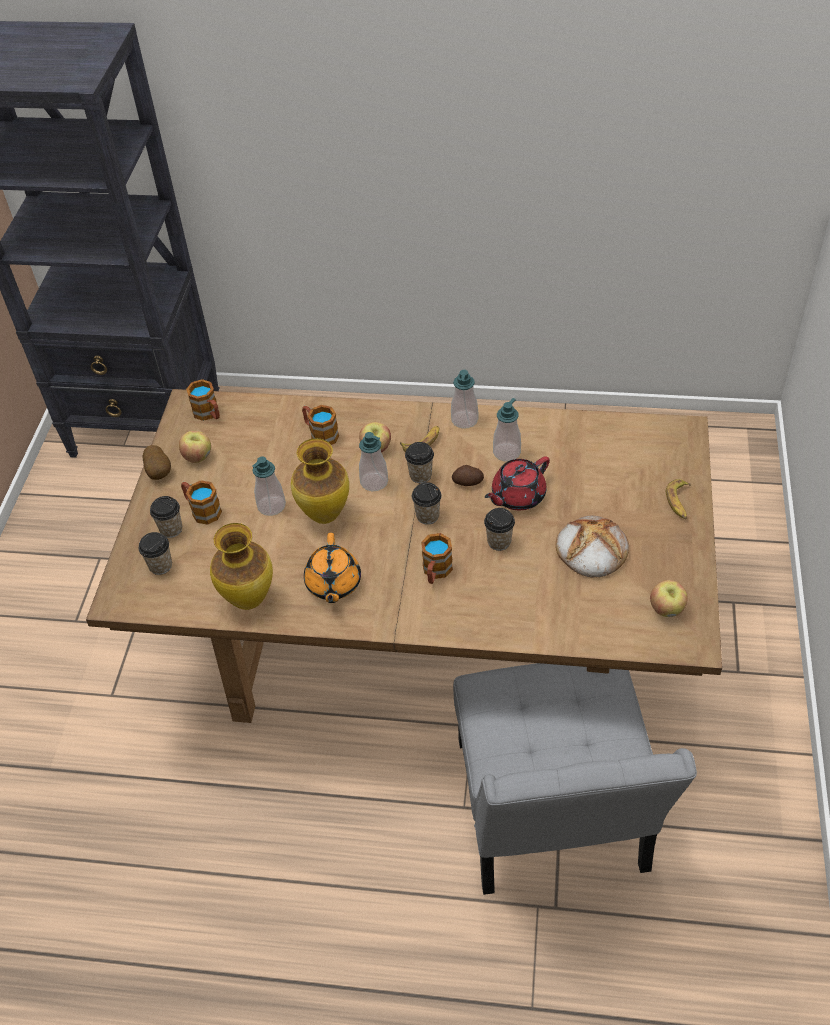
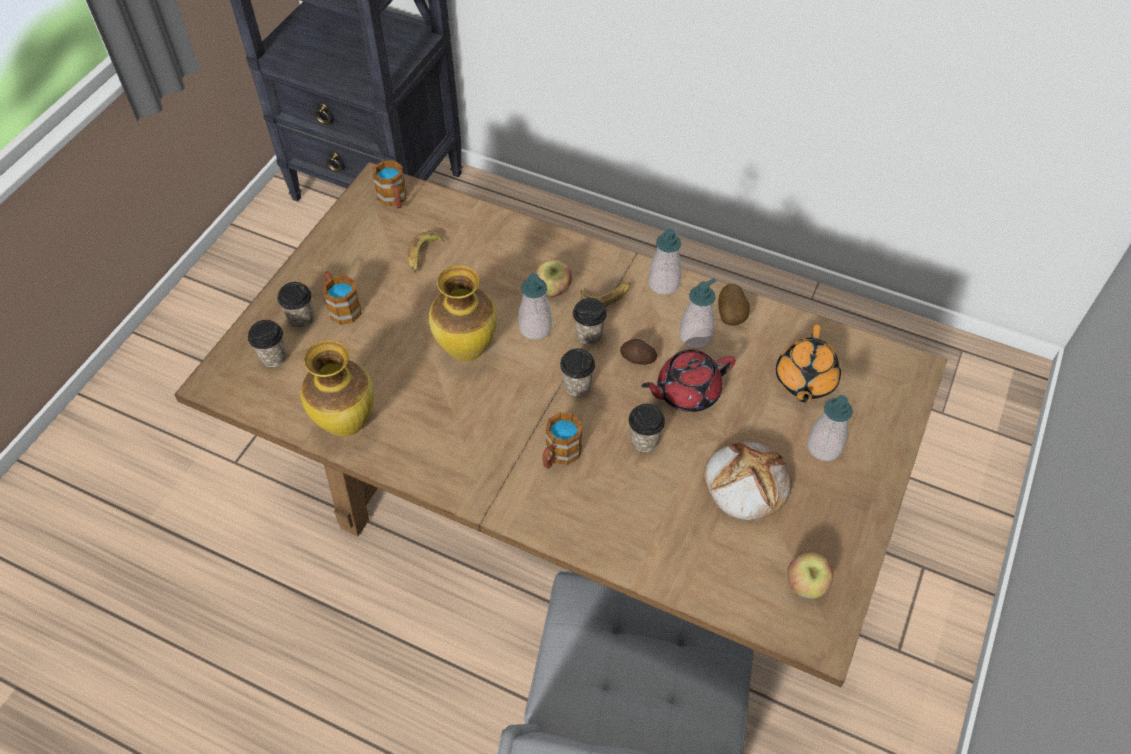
camera: 15 degrees right, 5 degrees up
(159, 472) = (317, 251): potato -> potato (732, 316)
(198, 457) = (363, 245): apple -> none
(271, 506) = (415, 323): soap dispenser -> soap dispenser (824, 447)
(320, 434) = (500, 256): mug -> none
(333, 584) = (442, 434): orange teapot -> orange teapot (804, 381)
(679, 502) = (872, 456): banana -> banana (423, 255)

